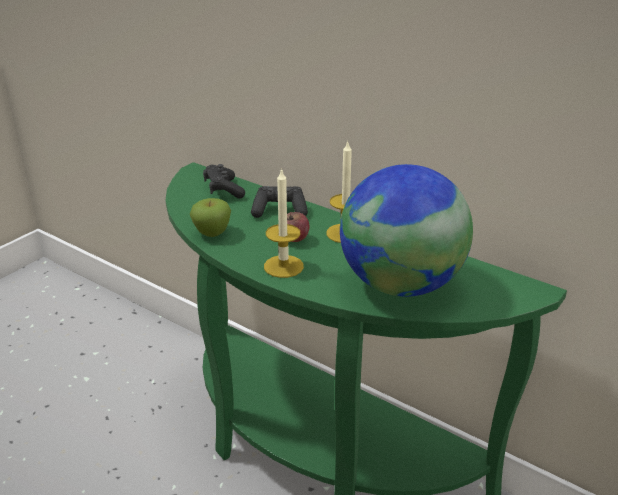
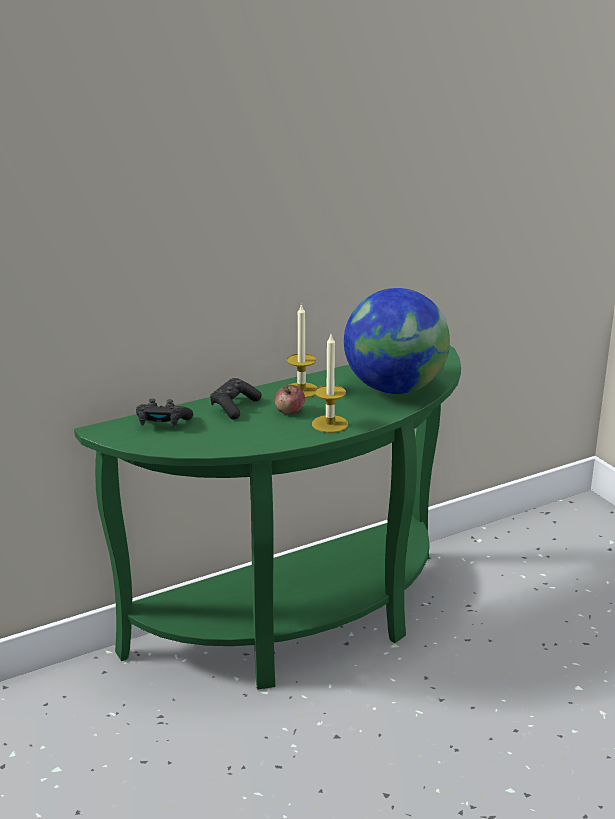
camera: 65 degrees left, 5 degrees down
(212, 233) = (243, 443): apple -> none

